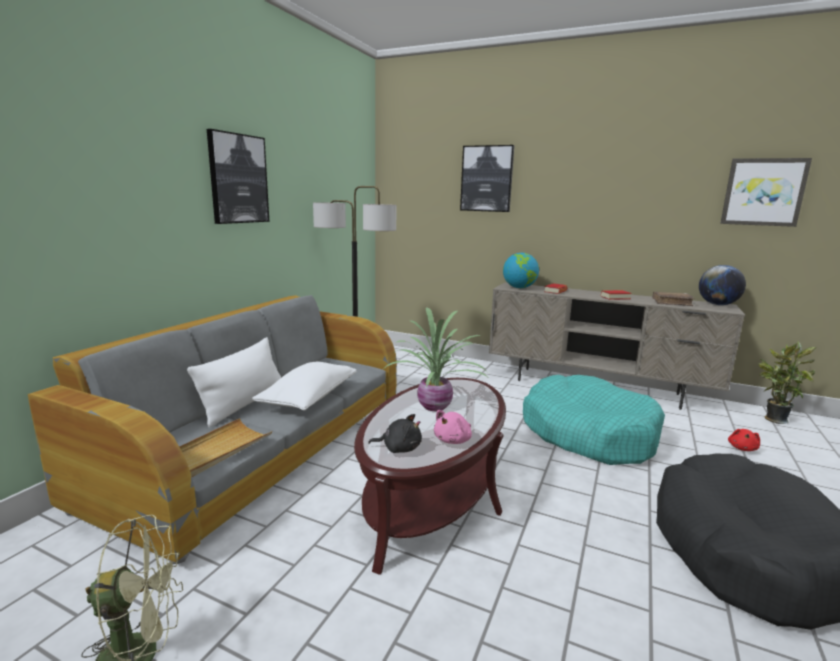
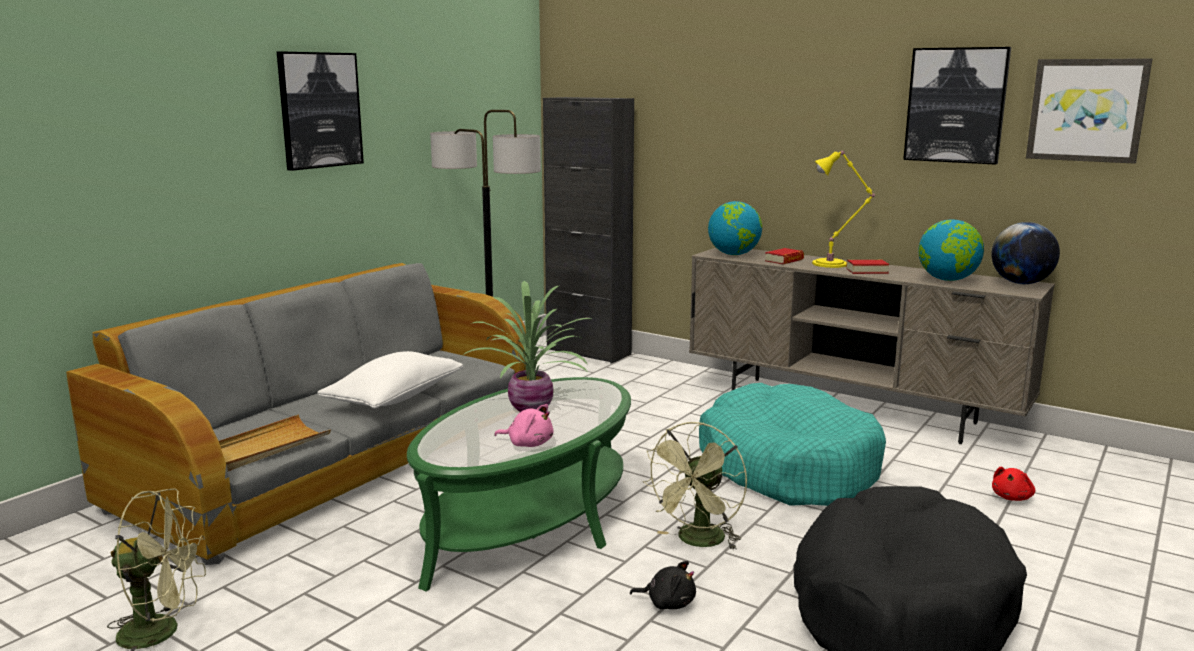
camera: 10 degrees right, 0 degrees up
(244, 403) = (313, 401): white pillow -> none
(399, 448) = (458, 448): black plush toy -> black plush toy (668, 603)
(410, 353) = (588, 352): none -> black cabinet
(433, 494) = (529, 521): brown coffee table -> green coffee table
(453, 440) = (528, 444): pink plush toy -> pink plush toy turned 120 degrees counterclockwise
(487, 179) = (693, 89): picture -> picture (956, 105)
(567, 503) = (698, 542): none -> green fan
(588, 293) = (833, 264): none -> yellow table lamp
(671, 303) = (947, 280): brown book -> globe
(773, 419) = (1104, 463): potted plant -> none

